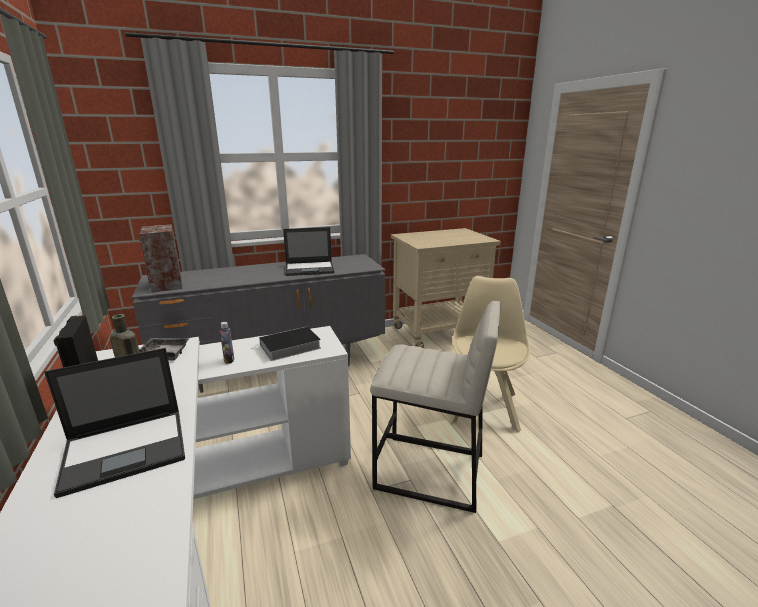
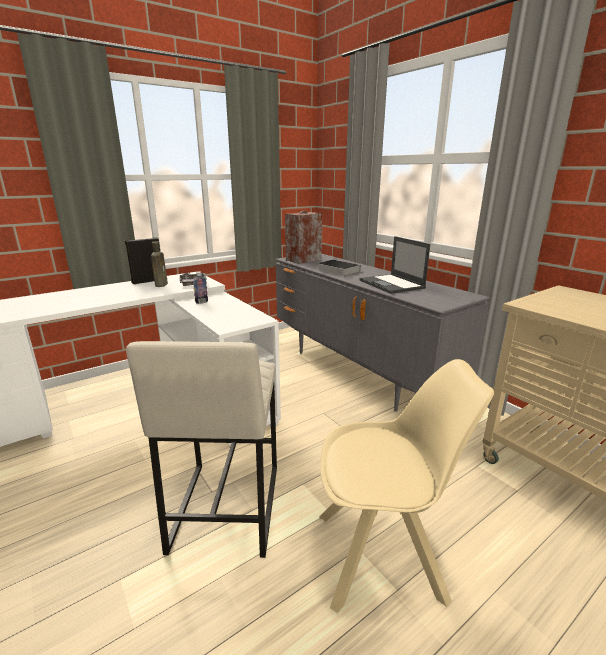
camera: 75 degrees right, 0 degrees up
(127, 449) = (85, 298): laptop -> none
(288, 347) = (226, 314): book -> book (337, 270)

